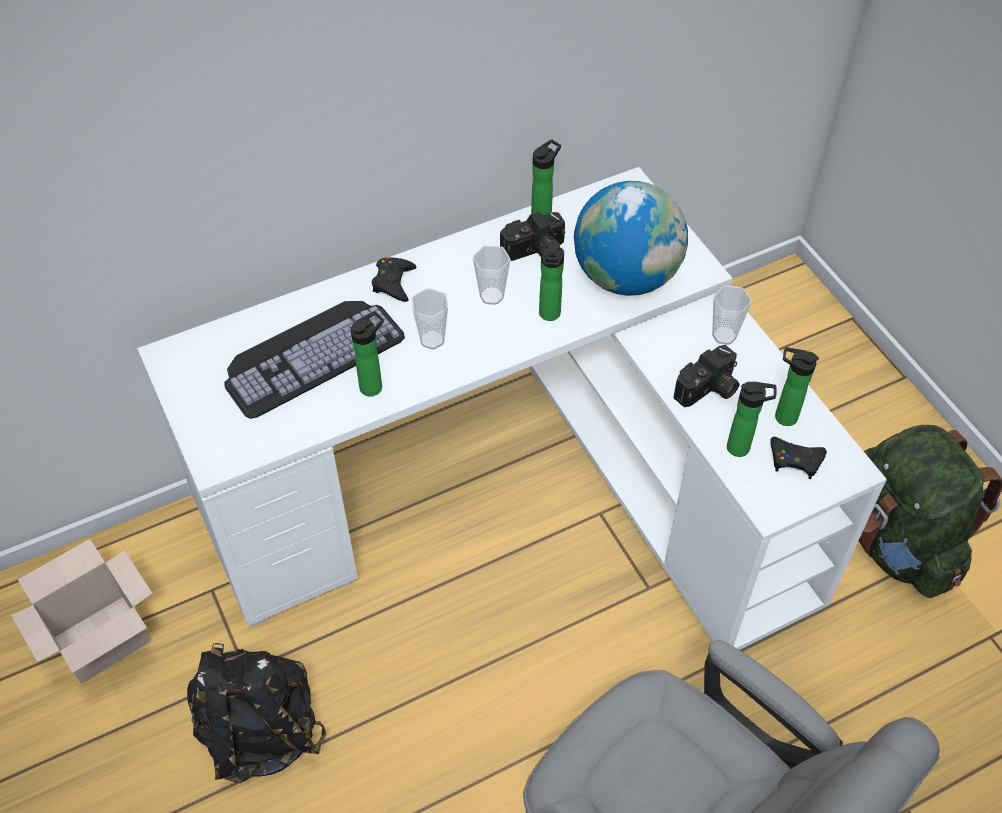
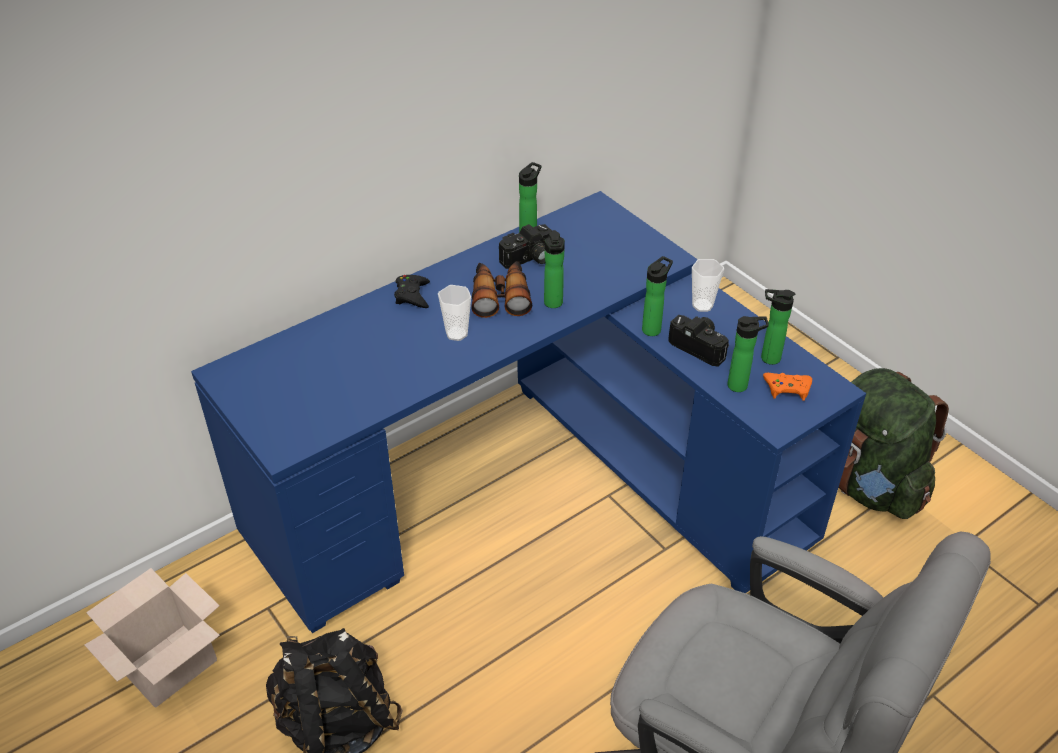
camera: 10 degrees left, 10 degrees down
(311, 352) = (351, 356): keyboard -> none
(374, 385) = (413, 374): bottle -> bottle (653, 328)
(491, 296) = (500, 296): cup -> binoculars
(518, 488) = (532, 485): white desk -> blue desk
(626, 277) = (611, 269): globe -> none
(708, 390) = (700, 346): camera -> camera turned 90 degrees counterclockwise
(795, 460) = (787, 388): black game controller -> orange game controller

